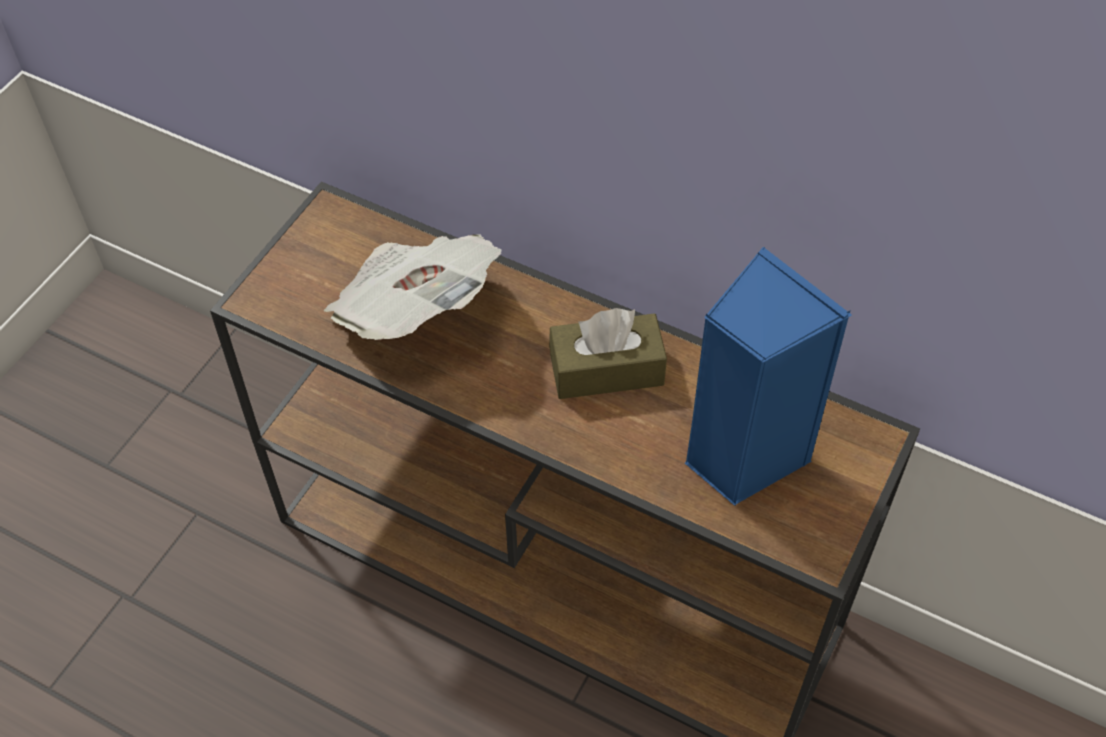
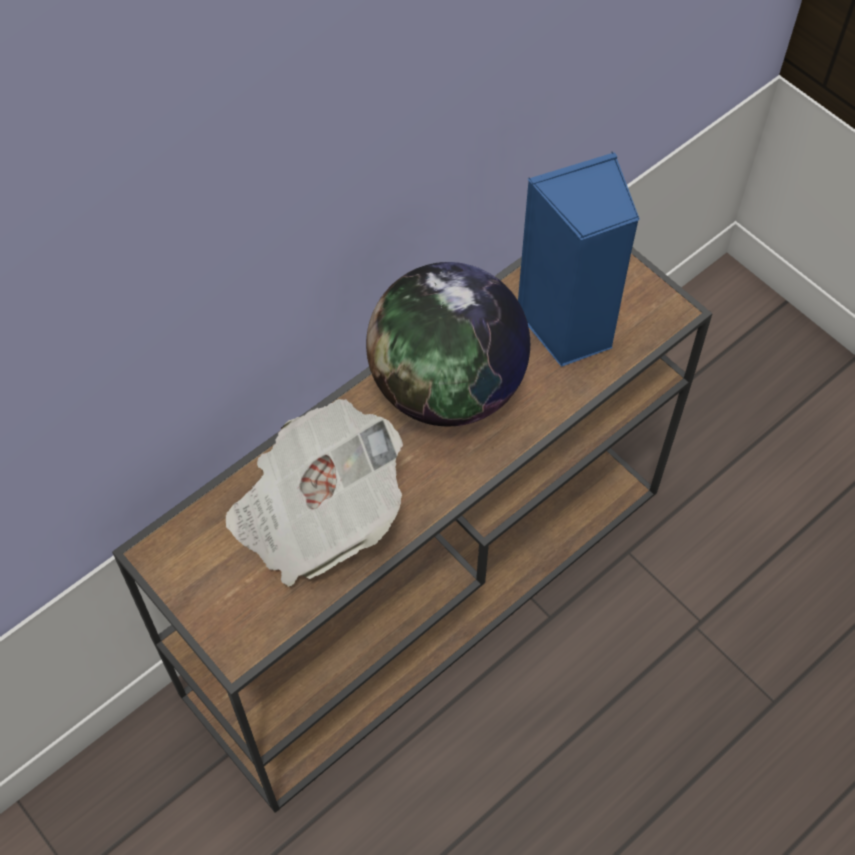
camera: 70 degrees left, 5 degrees up
(606, 370) = (447, 388): brown tissue box -> globe

